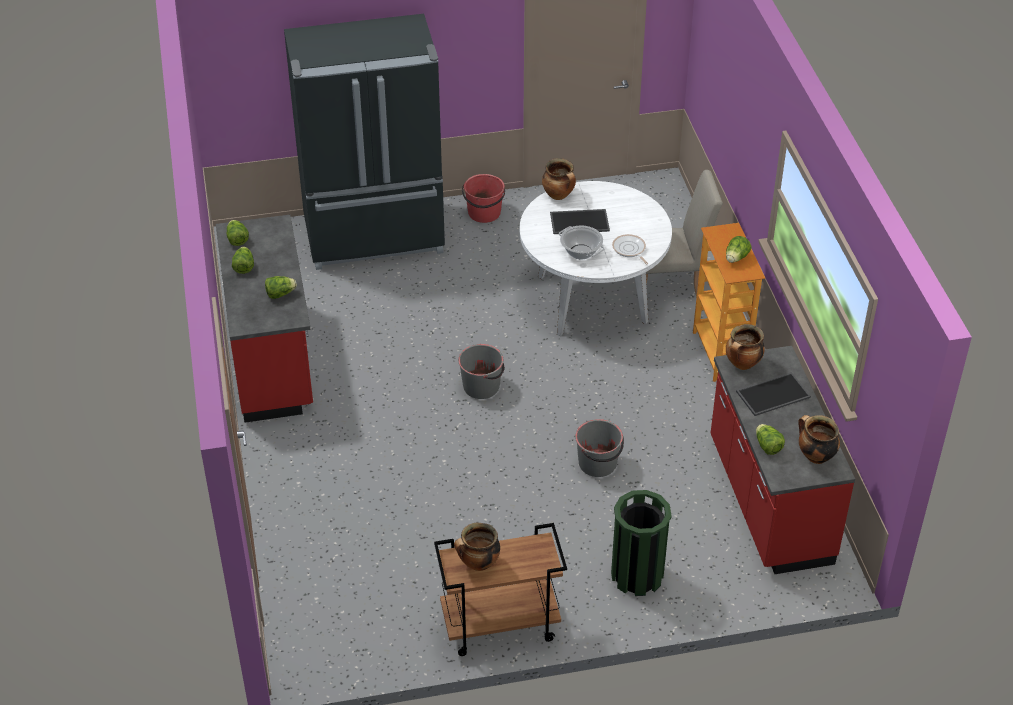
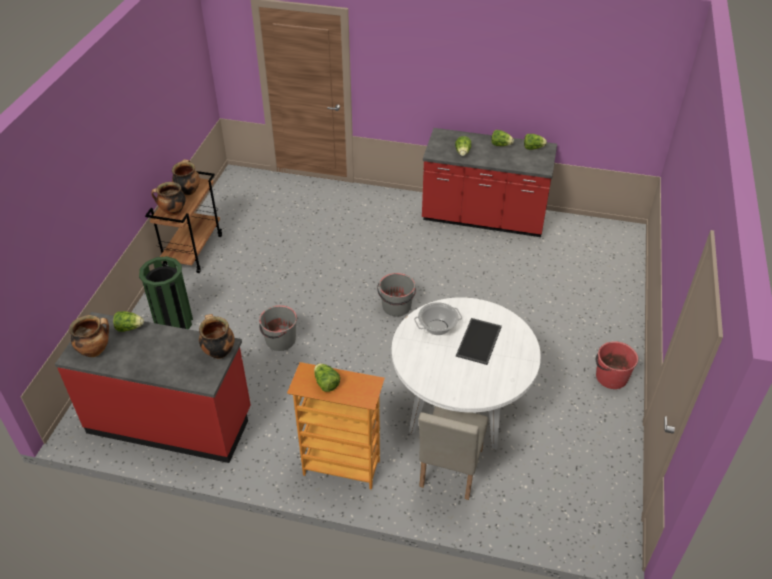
camera: 115 degrees right, 0 degrees up
(375, 237) = (601, 301): black fridge -> none
(559, 195) = (524, 341): cooking pot -> cooking pot (173, 212)
(629, 249) = (422, 360): frying pan -> none
(773, 393) = (174, 356): tray -> none

